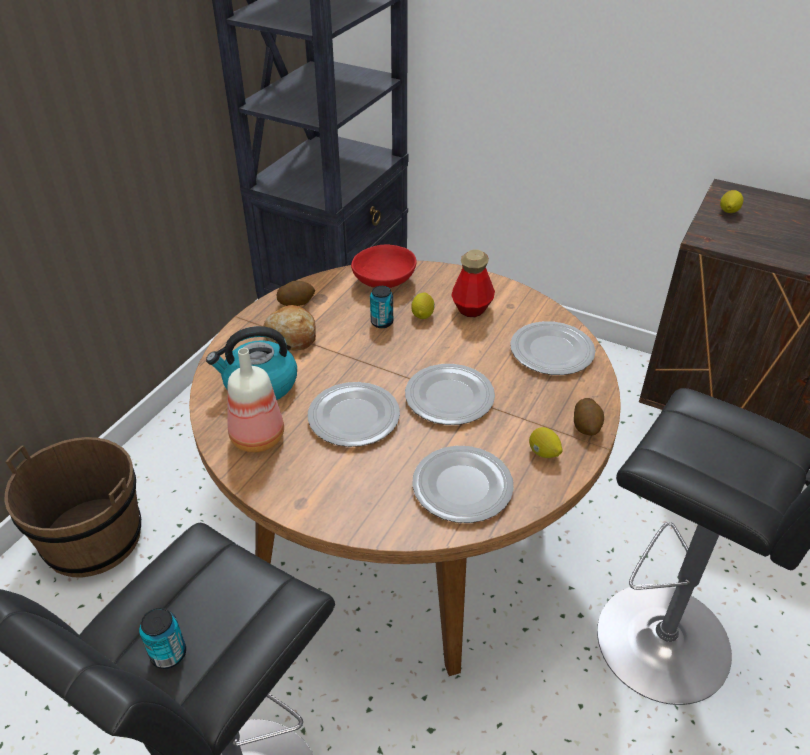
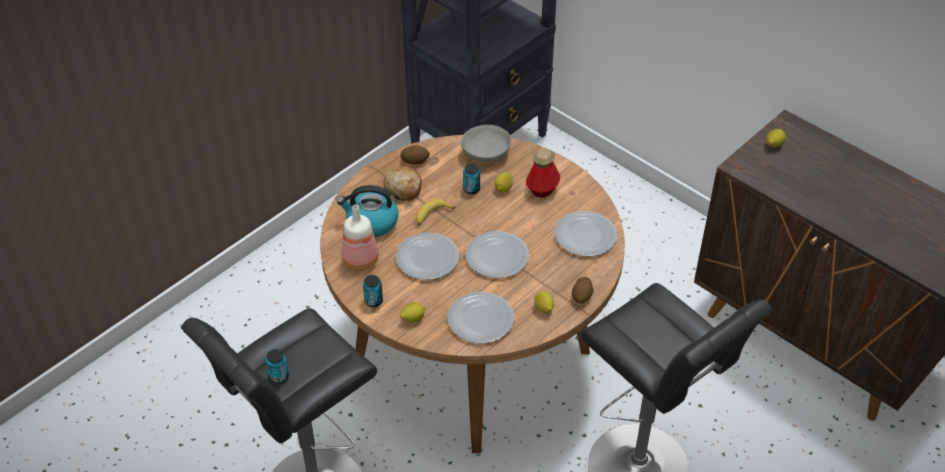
camera: 15 degrees right, 5 degrees up
(93, 538) = (244, 303): brown bucket -> none
(294, 492) = (373, 301): none -> can
(341, 362) = (432, 215): none -> banana
(362, 506) = (412, 318): none -> lemon
(384, 281) = (486, 154): red bowl -> grey bowl

